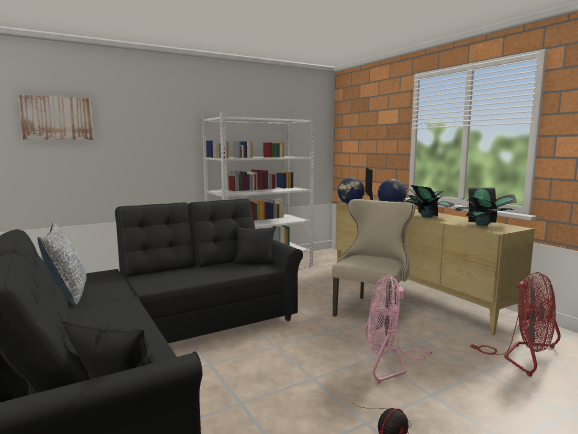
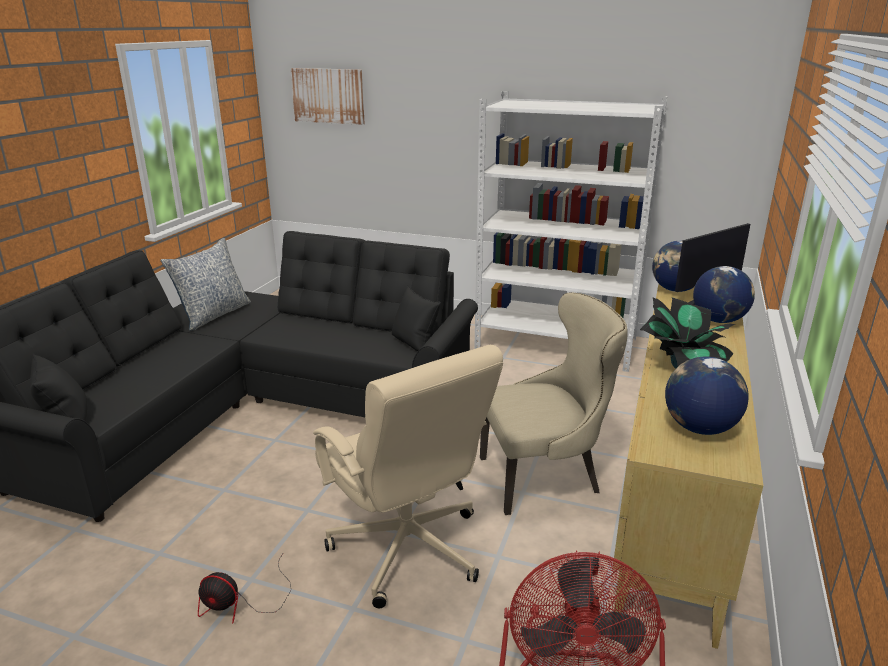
camera: 50 degrees right, 15 degrees up
(389, 360) = (407, 546): pink fan -> beige office chair
(483, 224) = (699, 428): potted plant -> globe

